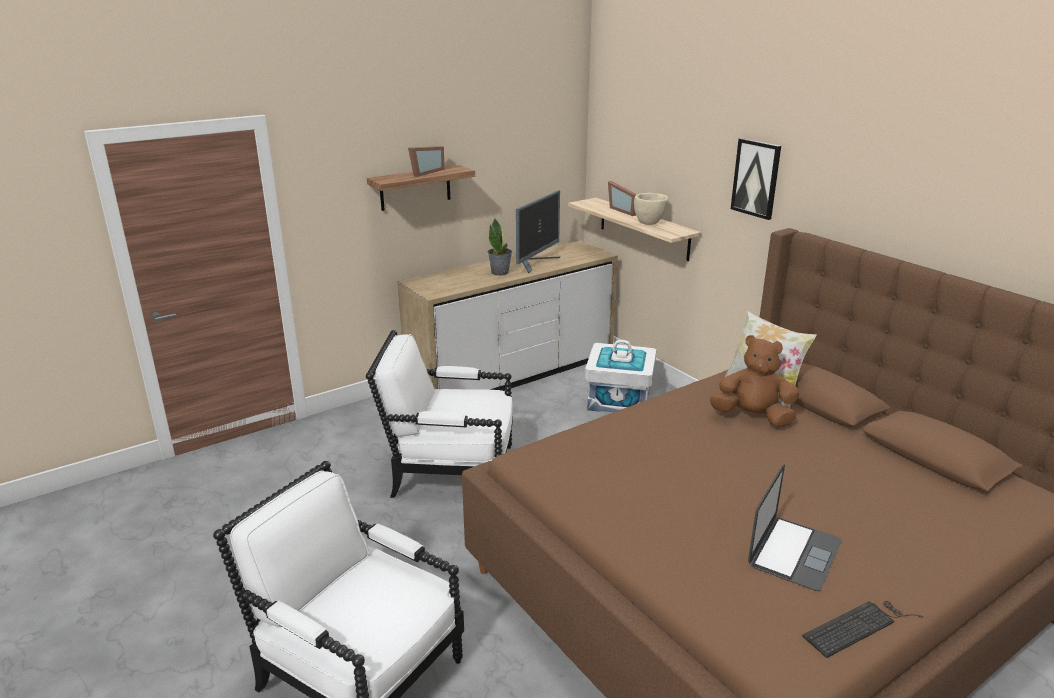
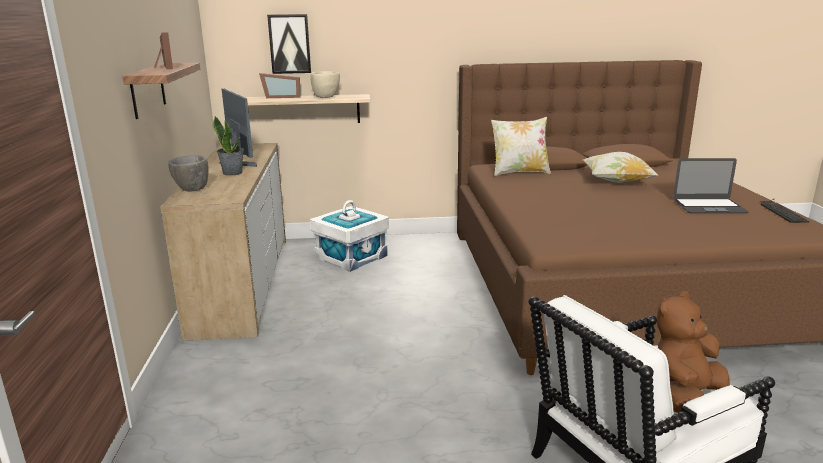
camera: 60 degrees left, 5 degrees down
(441, 275) = (192, 190): none -> grey bowl
(448, 469) = (363, 352): white armchair -> none
(752, 417) = (549, 181): brown plush toy -> brown plush toy (684, 396)
(756, 178) = (418, 36): picture -> picture (289, 44)
(794, 552) = (709, 206): laptop -> laptop turned 120 degrees clockwise
(818, 463) = (616, 182): none -> pillow

